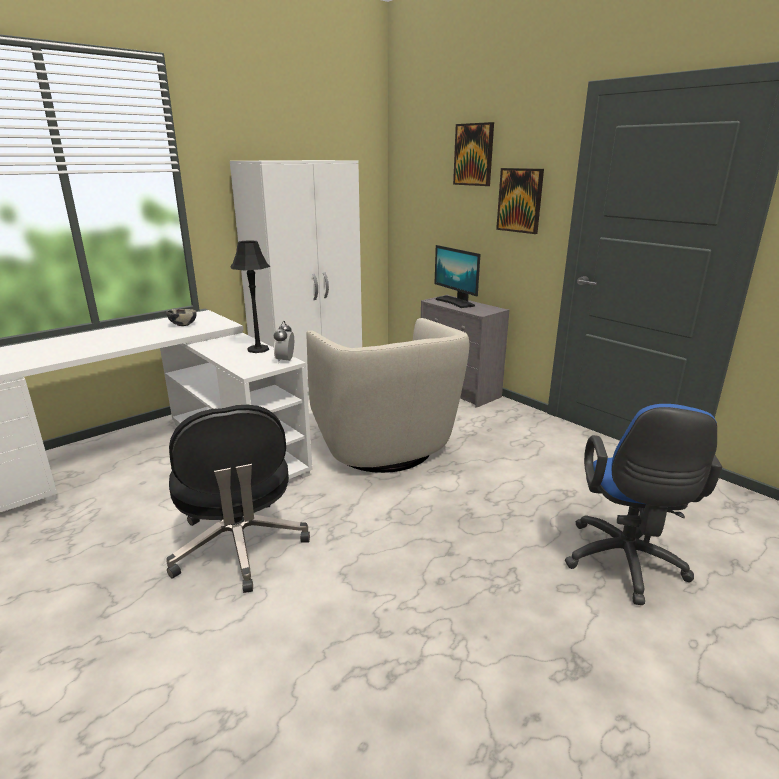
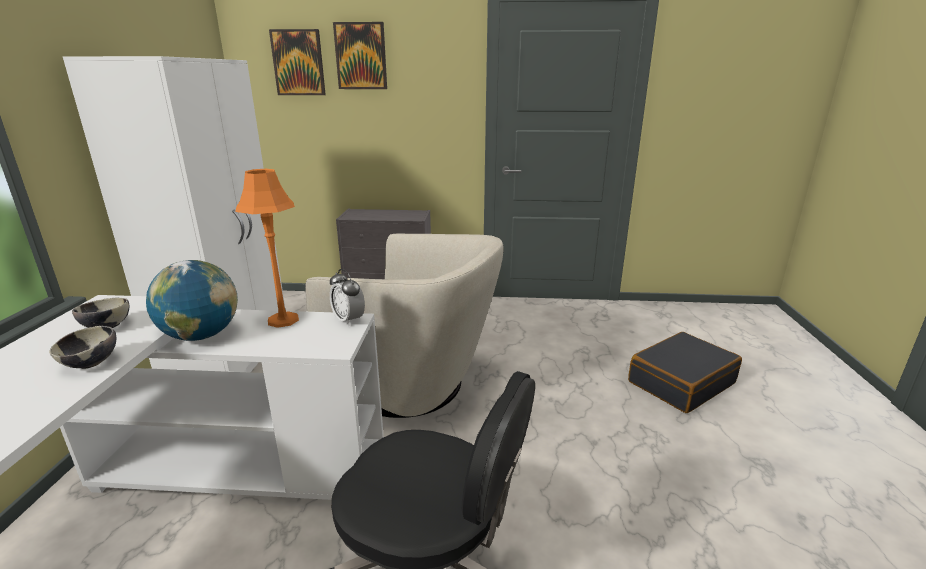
camera: 45 degrees left, 0 degrees up
(150, 338) = (91, 363): none -> bowl
(213, 344) = (201, 336): none -> globe
(258, 349) = (283, 320): black table lamp -> orange table lamp
(455, 302) = (372, 214): monitor -> none
(520, 200) = (426, 102): picture -> picture (298, 63)
(624, 565) = (680, 382): blue office chair -> black suitcase

